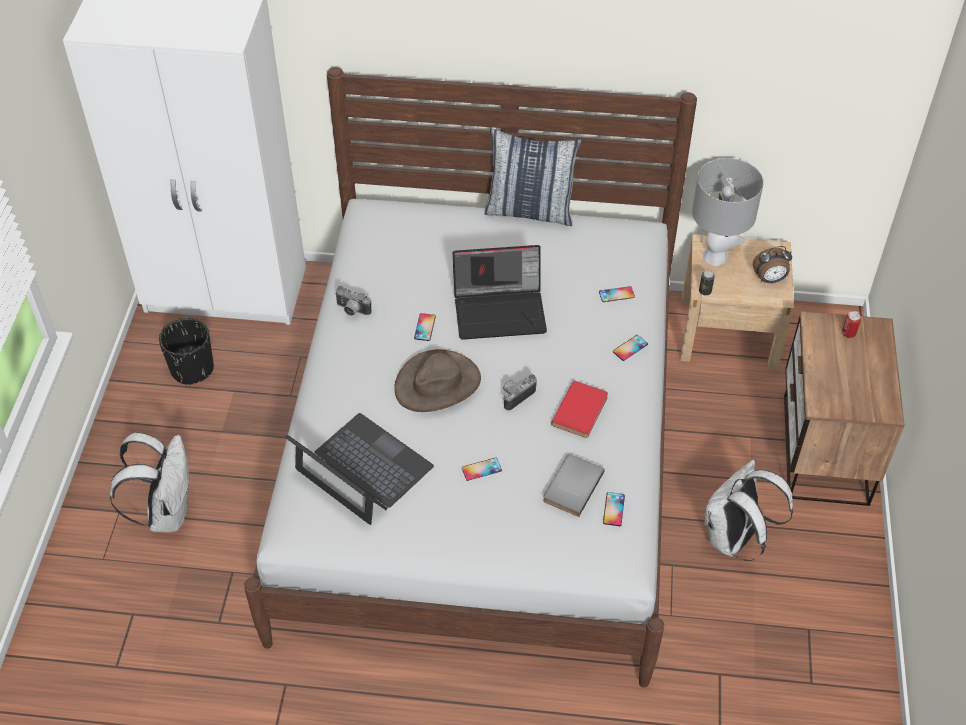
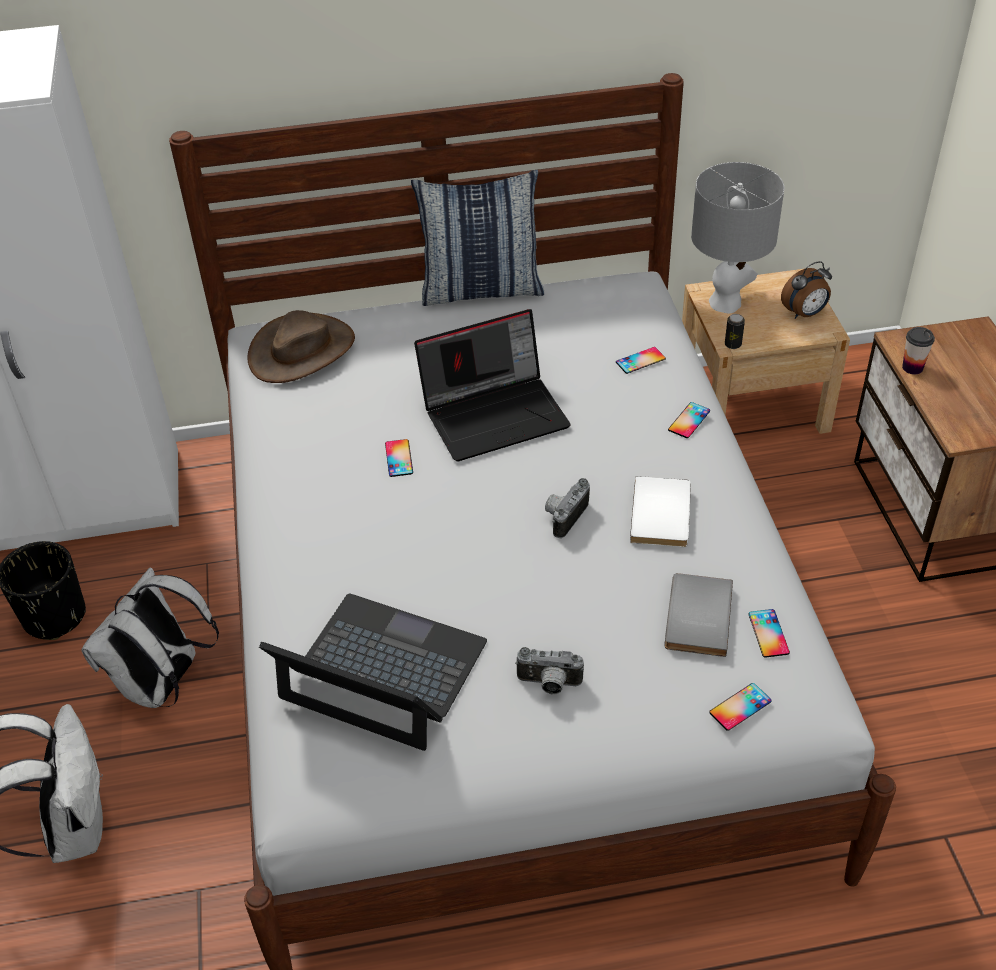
camera: 15 degrees left, 5 degrees down
(352, 311) = (286, 461): camera -> camera (549, 684)
(437, 384) = (447, 527): brown hat -> brown hat (302, 350)
(481, 469) = (558, 627): phone -> phone (740, 707)
(582, 411) = (663, 514): red book -> white book
(734, 540) = (878, 651): white backpack -> white backpack (164, 685)
(813, 345) = (912, 367): none -> cup
(848, 333) = (946, 344): can -> none

